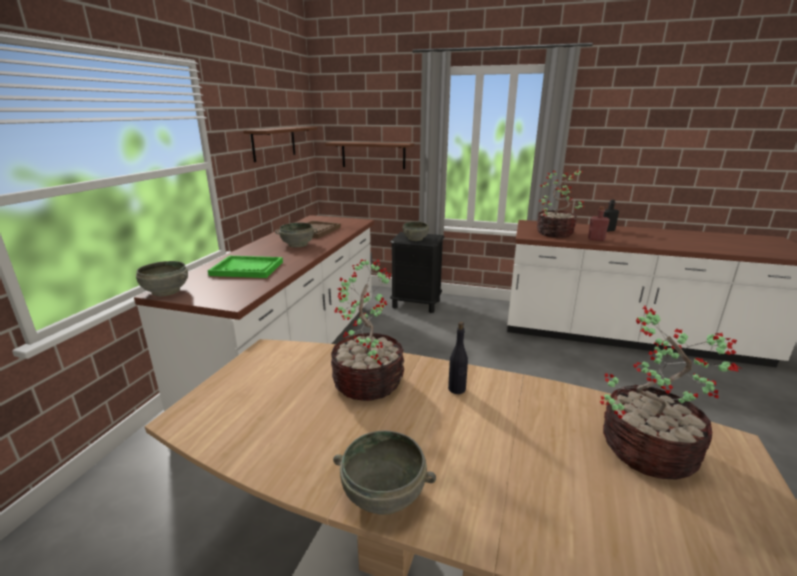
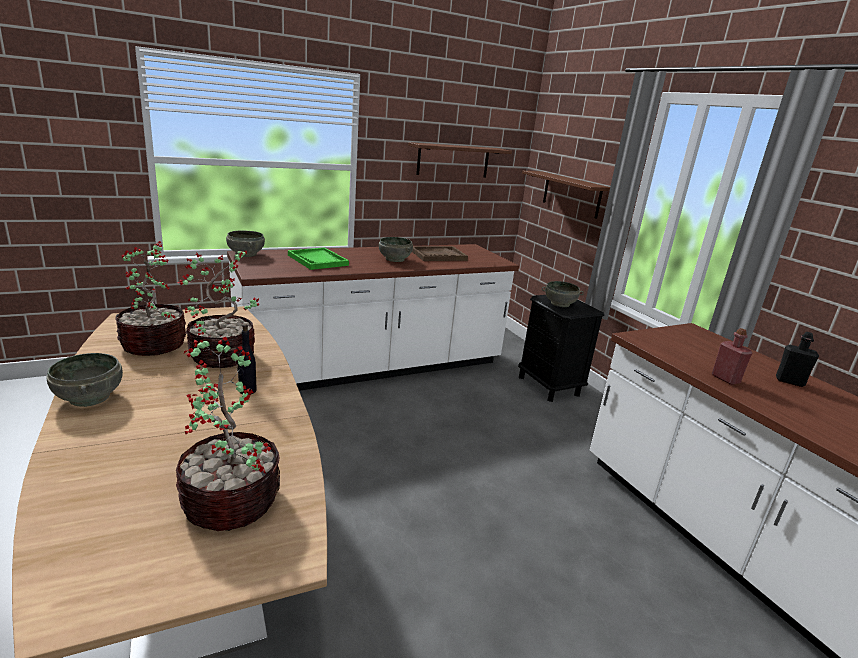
camera: 45 degrees right, 0 degrees up
(555, 233) = (686, 351): potted plant -> potted plant (154, 345)

